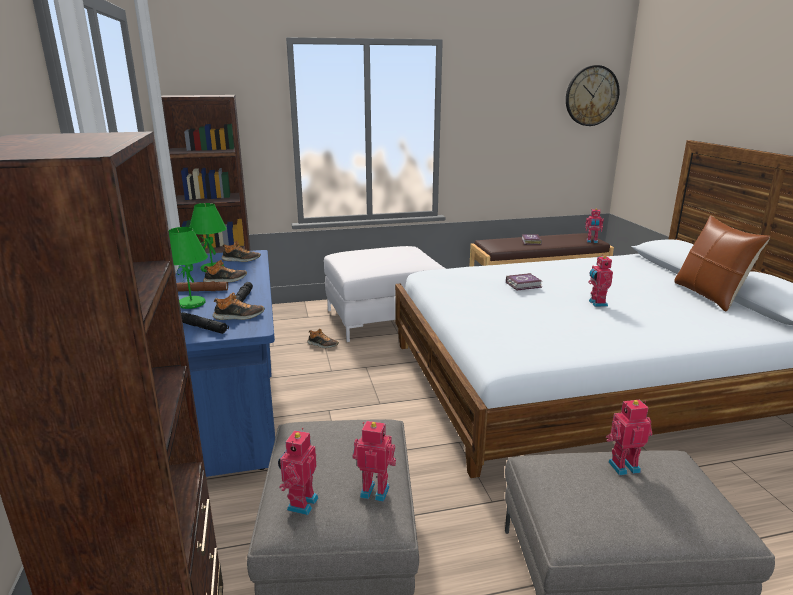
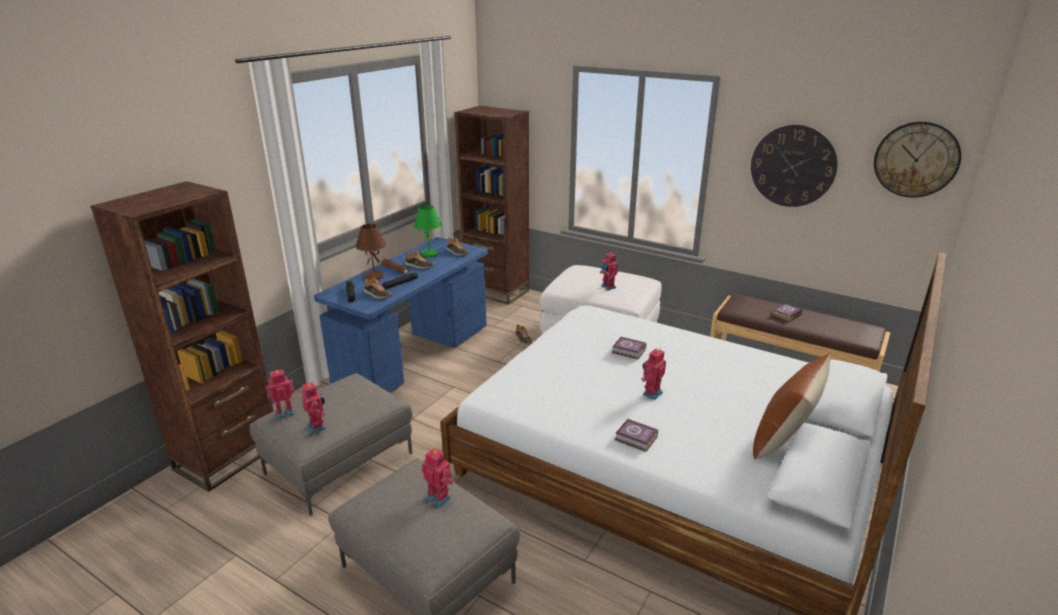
camera: 45 degrees right, 5 degrees up
(191, 304) = (374, 276): green table lamp -> brown table lamp
(509, 115) = (793, 166): none -> wall clock
(592, 241) = (860, 339): toy robot -> toy robot (607, 287)
(657, 333) = (636, 439): none -> book

